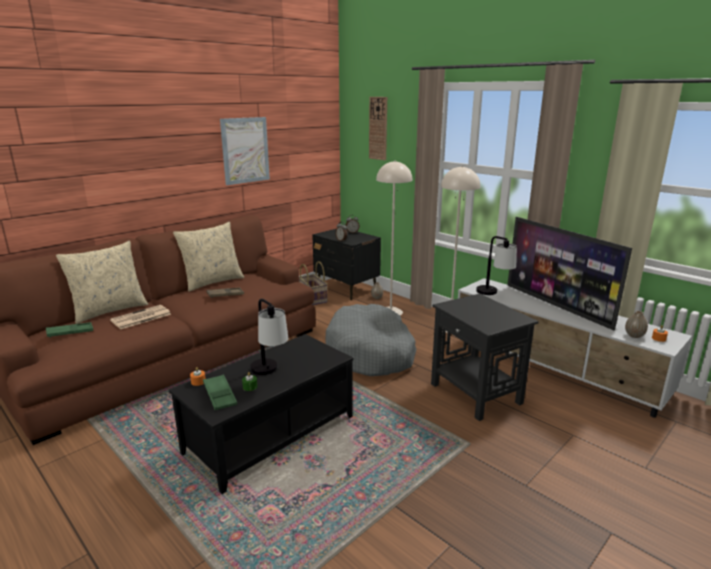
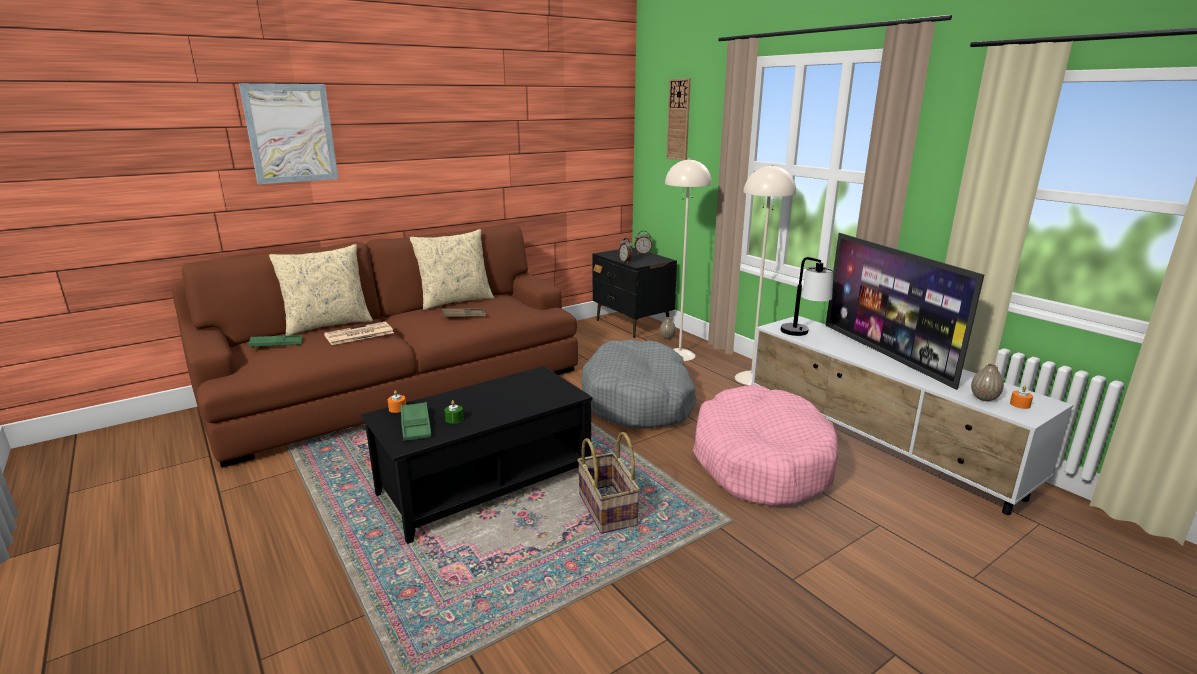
camera: 10 degrees right, 0 degrees up
(245, 150) = (508, 144): picture -> picture (291, 133)
(270, 373) = (484, 407): table lamp -> none
(313, 298) = (587, 333): basket -> basket (608, 509)
(476, 394) = (761, 461): black side table -> pink dog bed

